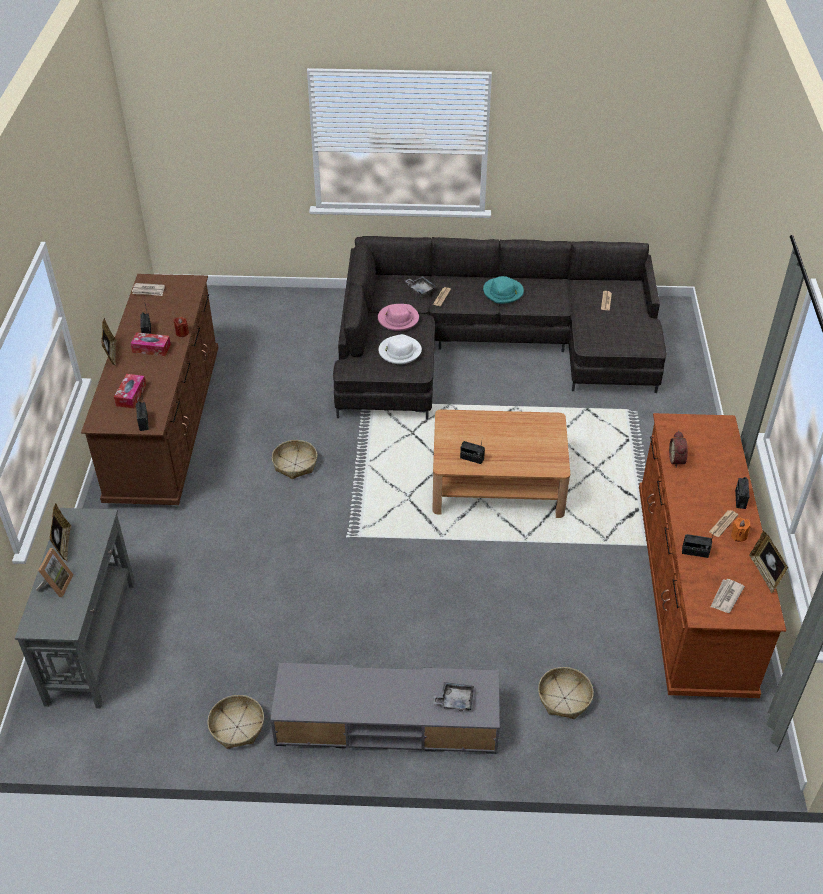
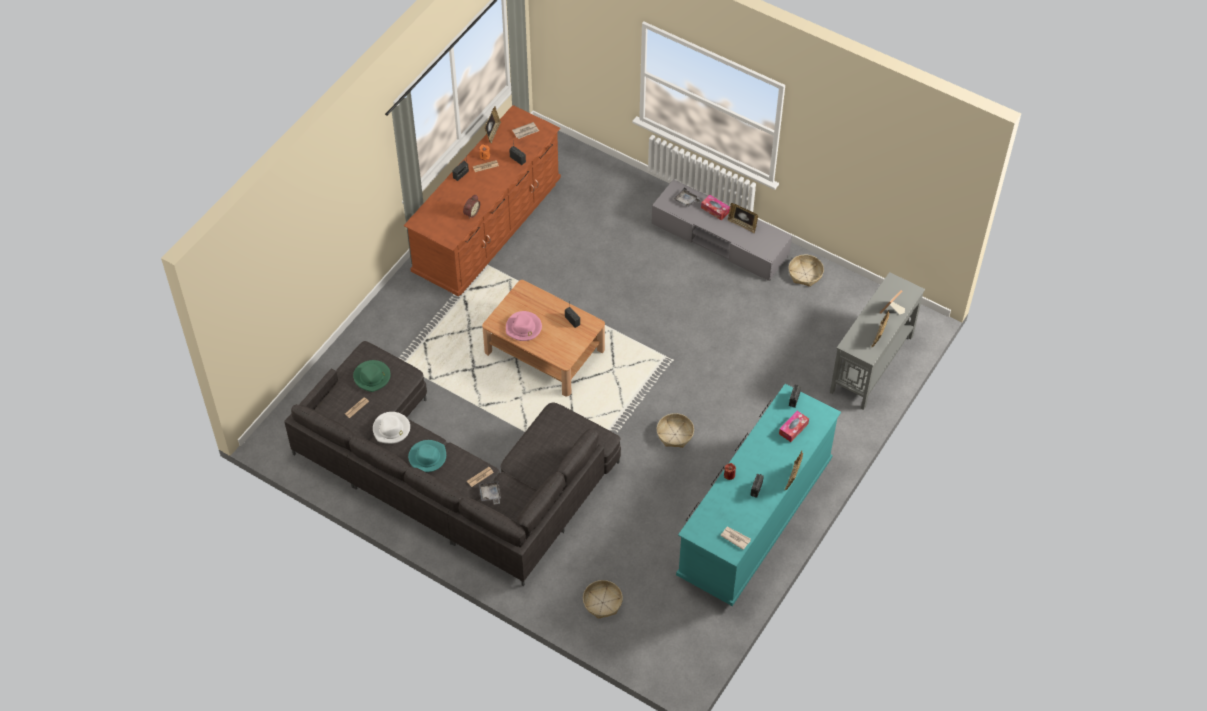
camera: 150 degrees left, 10 degrees up
(151, 348) = (760, 469): tissue box -> tissue box (715, 210)
(165, 425) = (754, 518): brown dresser -> turquoise dresser
(352, 701) = (742, 225): none -> picture frame
(398, 319) = (532, 469): pink hat -> pink hat (523, 328)
(399, 352) = (555, 435): white hat -> white hat (391, 429)
(564, 698) = (614, 207): basket -> basket (602, 602)
(620, 328) = (372, 377): none -> green hat

